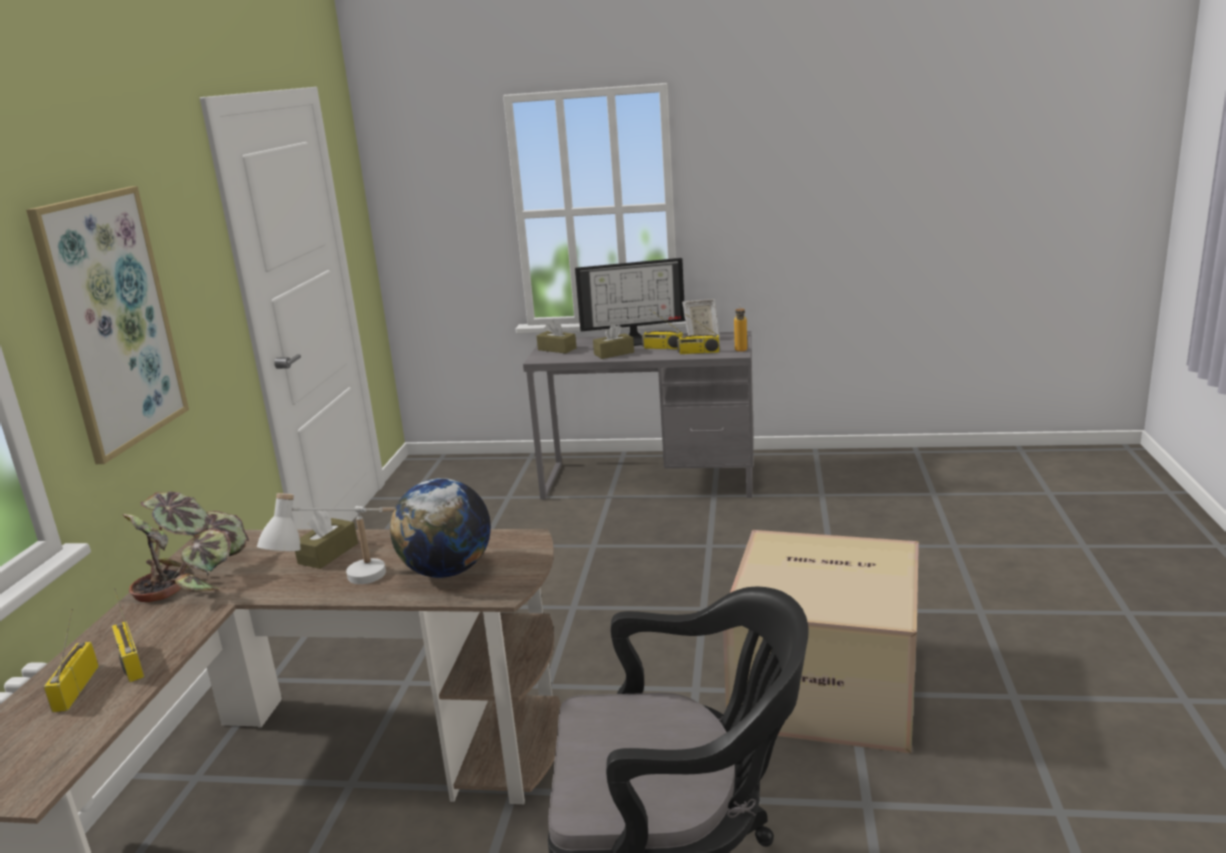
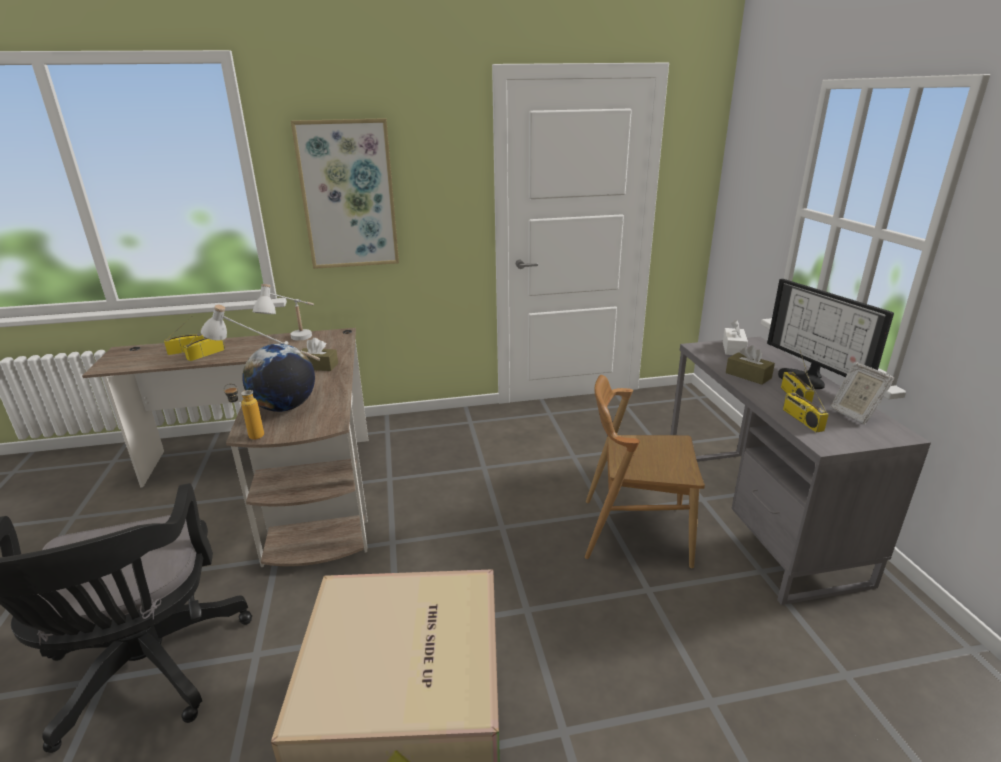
camera: 70 degrees right, 5 degrees up
(194, 578) = (294, 342): potted plant -> white table lamp
(557, 349) = (733, 348): brown tissue box -> white tissue box
(631, 536) = (635, 531): none -> brown chair
(741, 351) = (834, 446): bottle -> bottle (250, 437)

